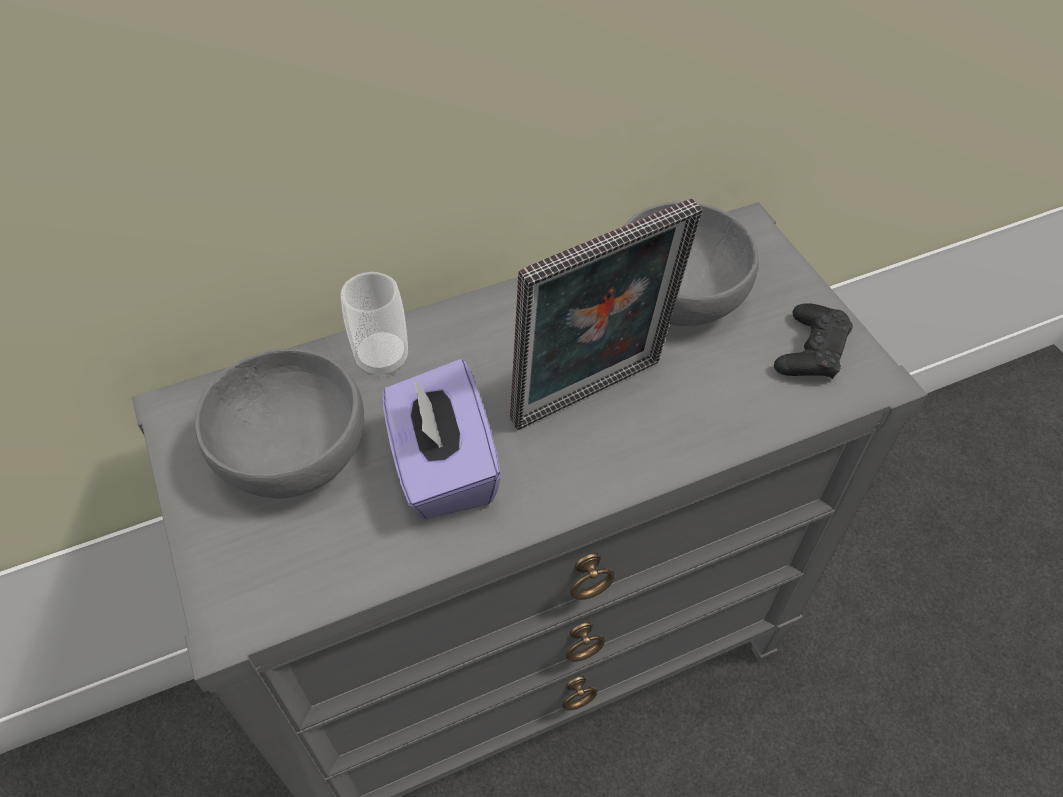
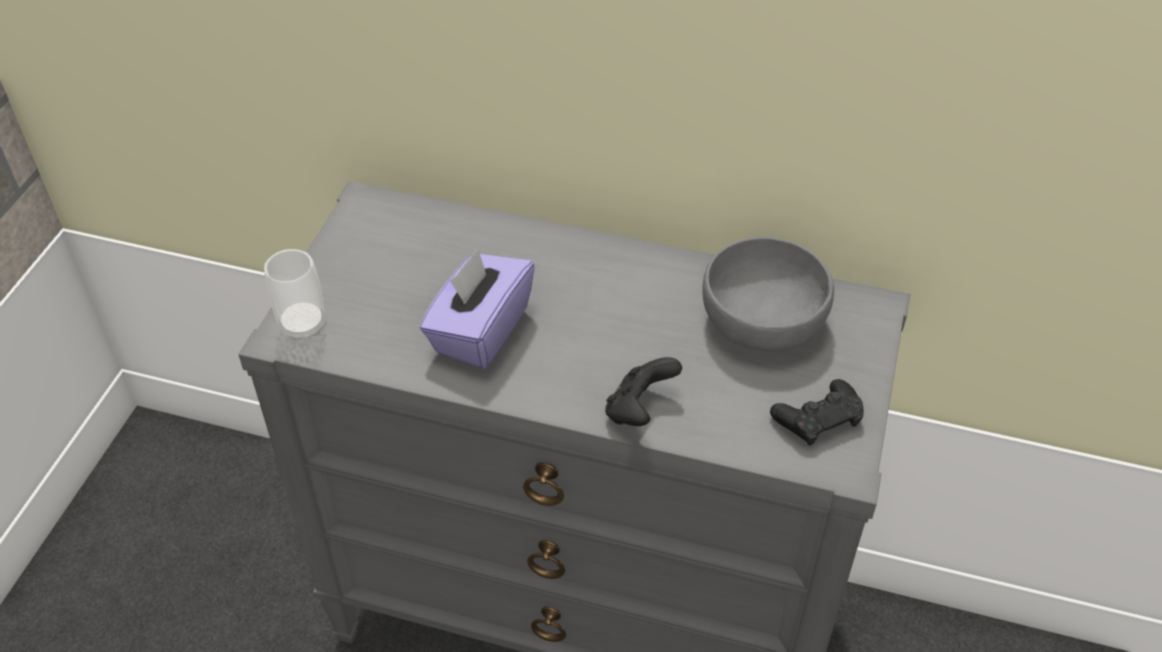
camera: 40 degrees right, 5 degrees down
(292, 453) = (402, 267): grey bowl -> none
(382, 358) = (512, 243): cup -> cup (303, 325)
(591, 398) = (619, 350): picture frame -> none
(669, 444) = (639, 410): none -> black game controller

